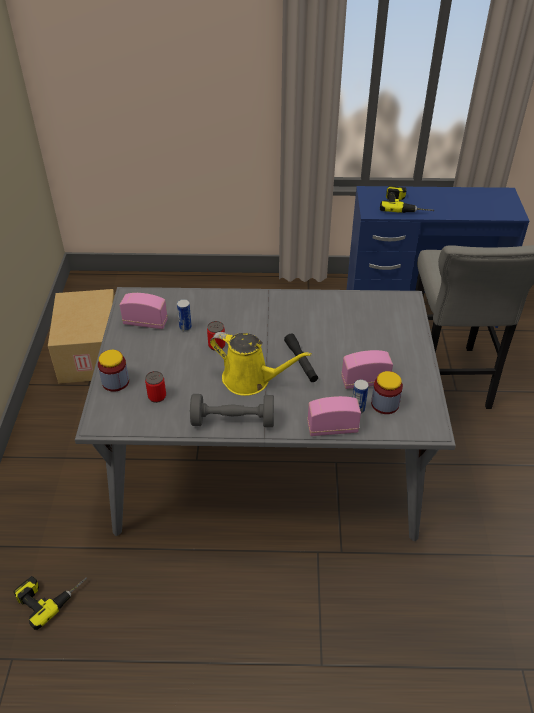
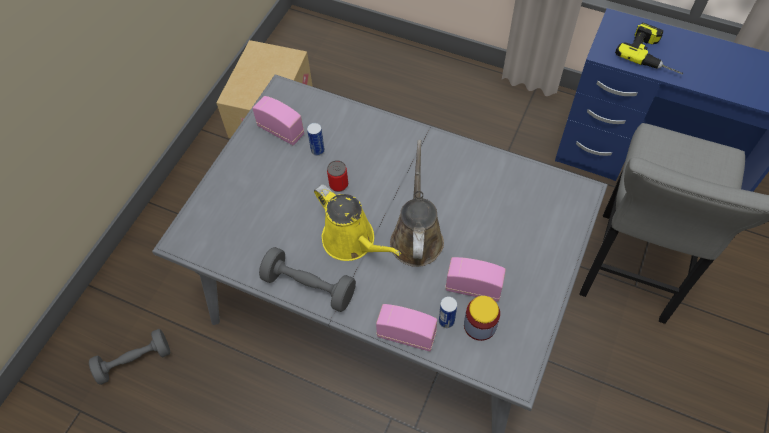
camera: 25 degrees right, 15 degrees up
(50, 594) = (134, 361): power drill -> grey dumbbell
(115, 382) = (218, 196): jar -> none
(157, 396) = (249, 228): can -> none
(301, 362) = (416, 237): black flashlight -> brown watering can

